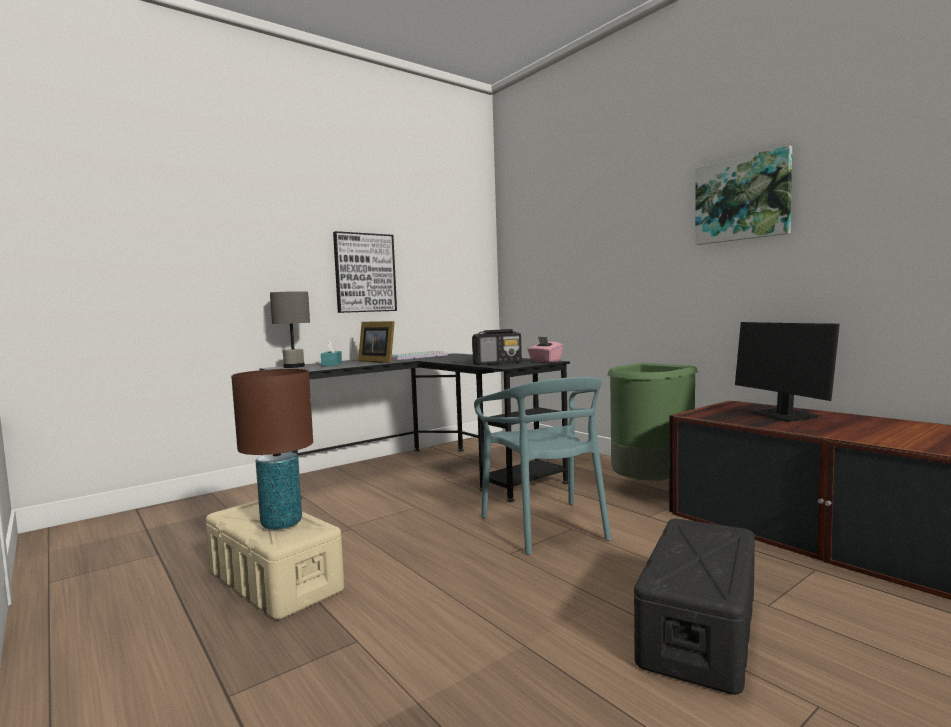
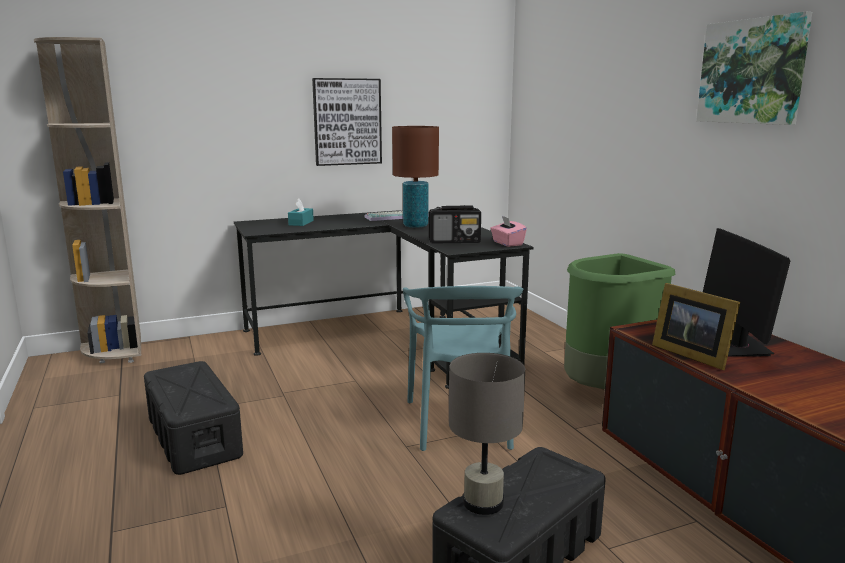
camera: 15 degrees right, 10 degrees up
(131, 520) = (114, 356): none -> beige bookcase
(275, 581) = (194, 438): beige storage box -> black storage box
(282, 523) = (195, 392): brown table lamp -> brown table lamp (416, 226)
(294, 366) = (264, 223): grey table lamp -> grey table lamp (484, 503)
(378, 361) = (349, 221): picture frame -> picture frame (690, 354)

